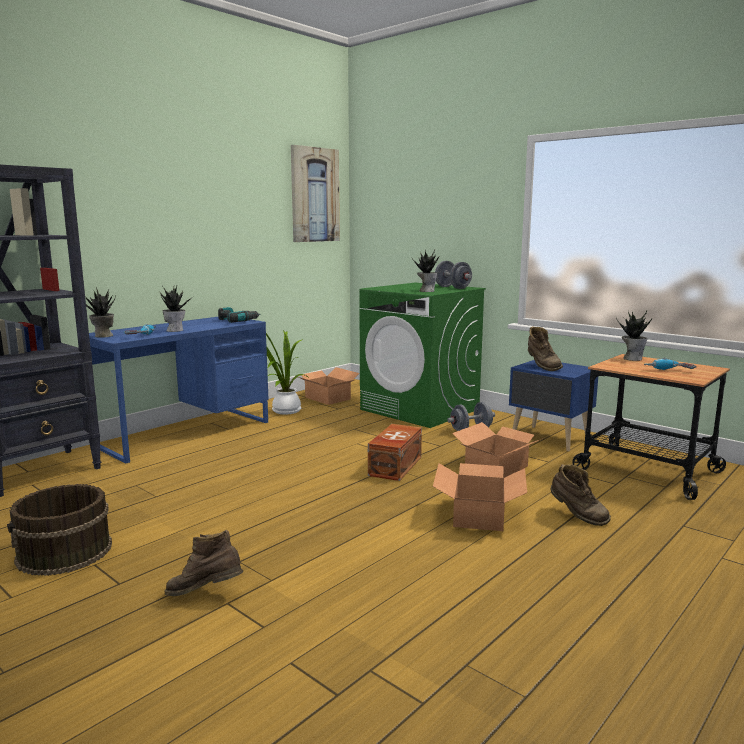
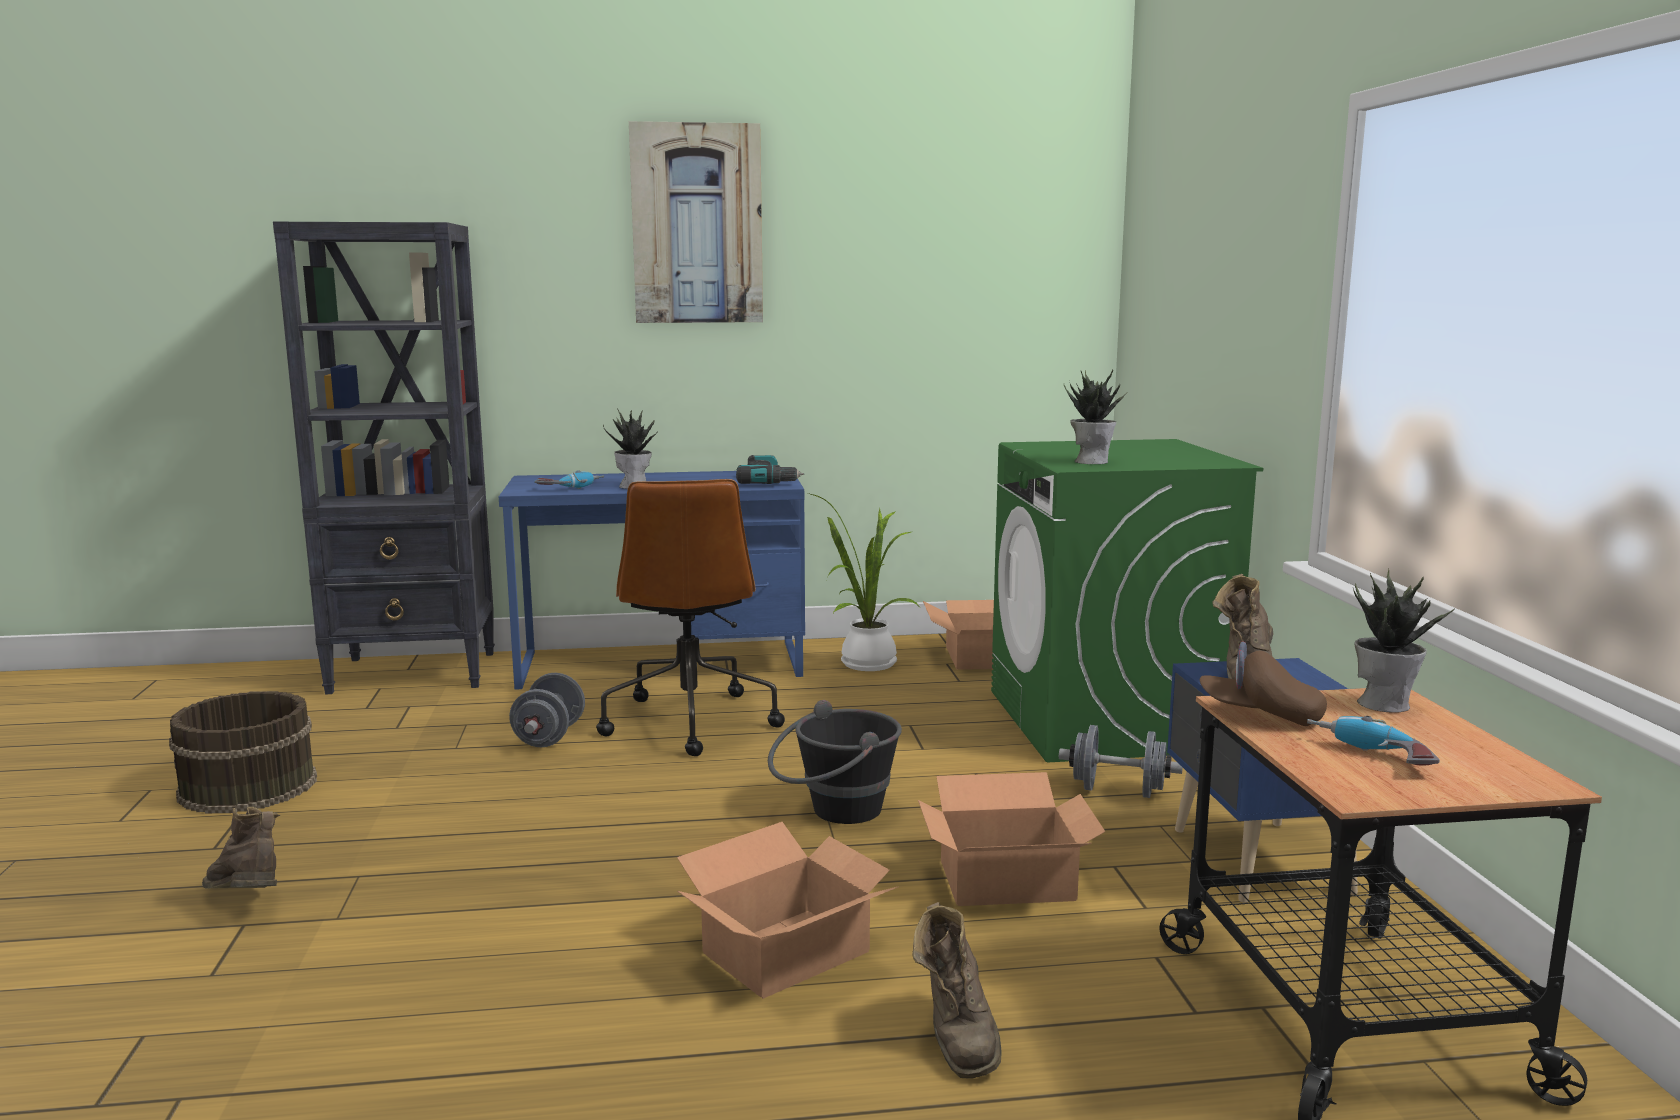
camera: 40 degrees right, 0 degrees up
(103, 336) = (527, 482): potted plant -> none
(255, 452) = (689, 721): none -> brown office chair
(314, 195) = (1023, 244): picture -> picture (697, 224)
(394, 466) = (834, 812): brown storage box -> black bucket
(452, 287) = (1187, 459): grey dumbbell -> grey dumbbell (549, 736)
(618, 368) = (1260, 715): none -> brown cap

